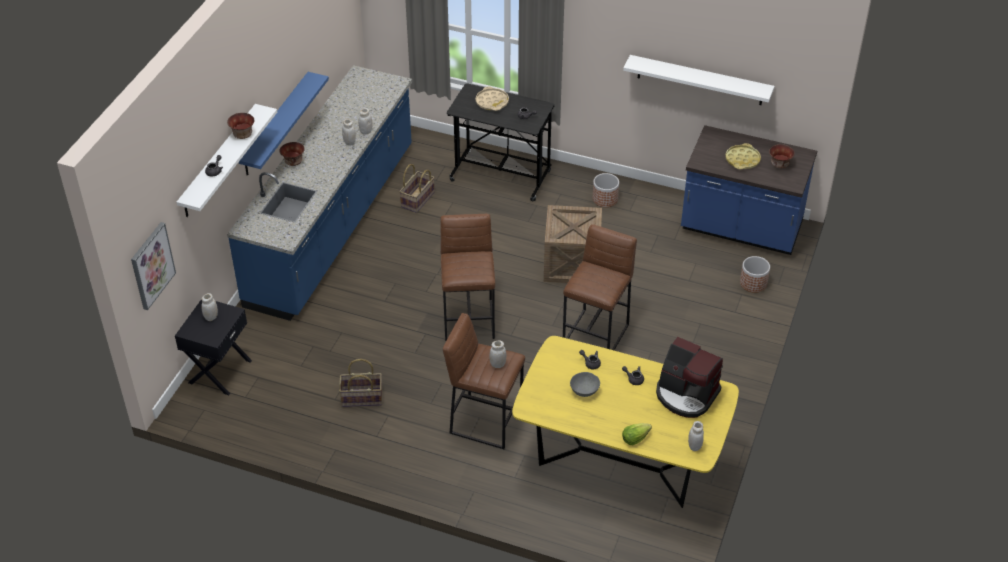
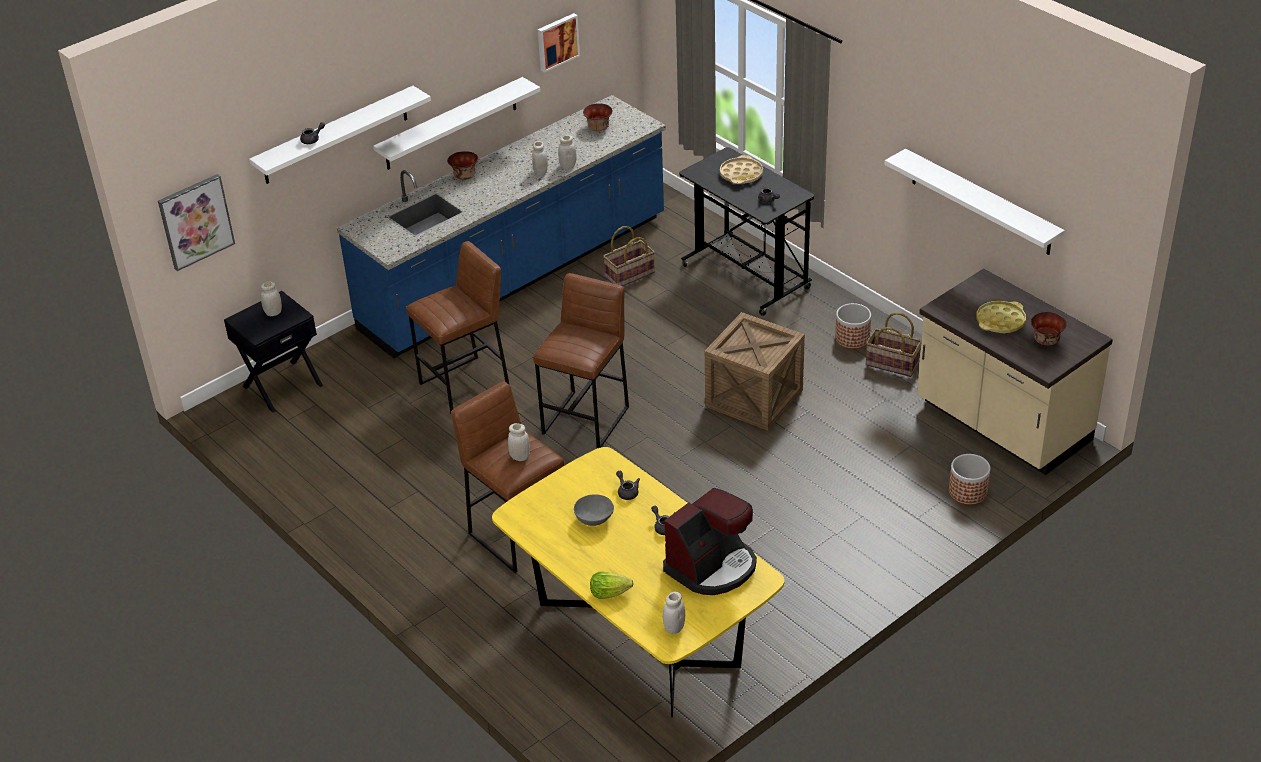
camera: 30 degrees right, 5 degrees down
(242, 134) = (372, 112): bowl -> bowl (598, 127)
(275, 124) = (451, 124): blue shelf -> white shelf
(322, 36) = (557, 41): none -> picture
(361, 398) = (404, 463): basket -> basket (891, 364)
(596, 334) = (722, 485): brown stool -> brown stool (465, 384)
(686, 395) = (712, 566): coffee machine -> coffee machine turned 105 degrees counterclockwise
(741, 228) = (1002, 424): blue counter -> beige counter

